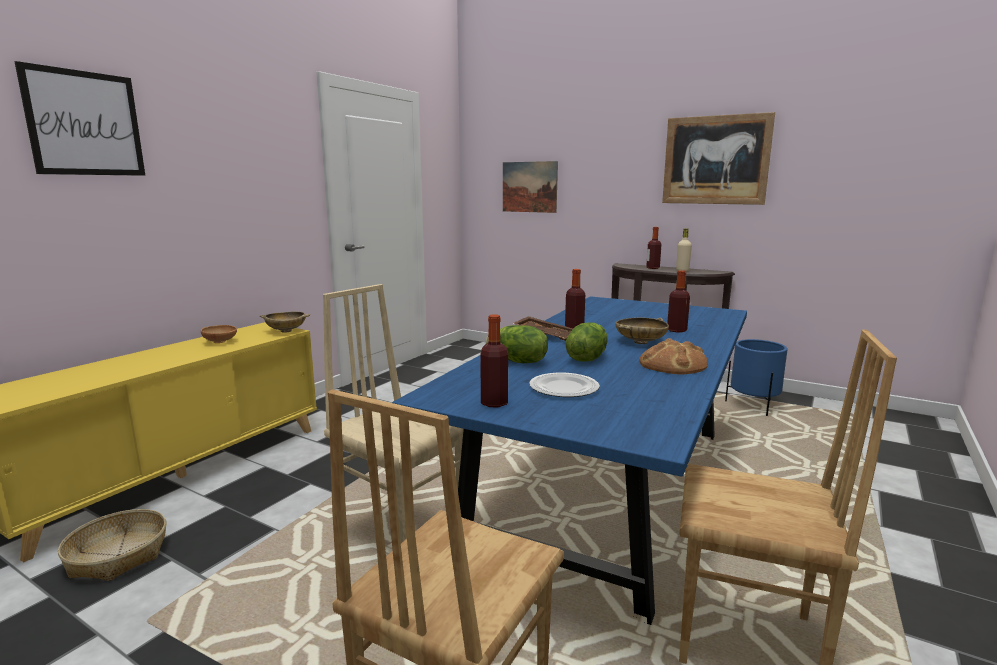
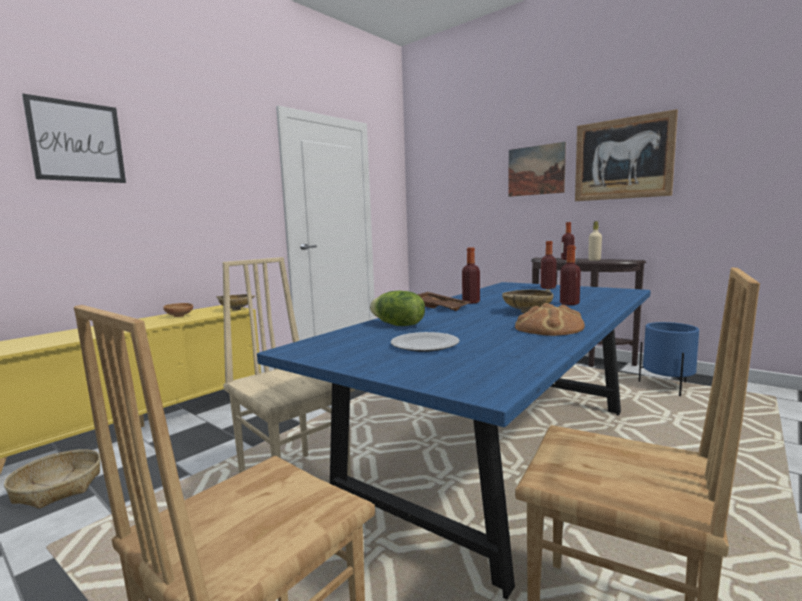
camera: 10 degrees right, 5 degrees down
(494, 403) = (348, 355): bottle -> bottle (548, 288)
(529, 187) = (460, 196): picture -> picture (536, 170)
(586, 358) = (465, 323): lettuce -> none

